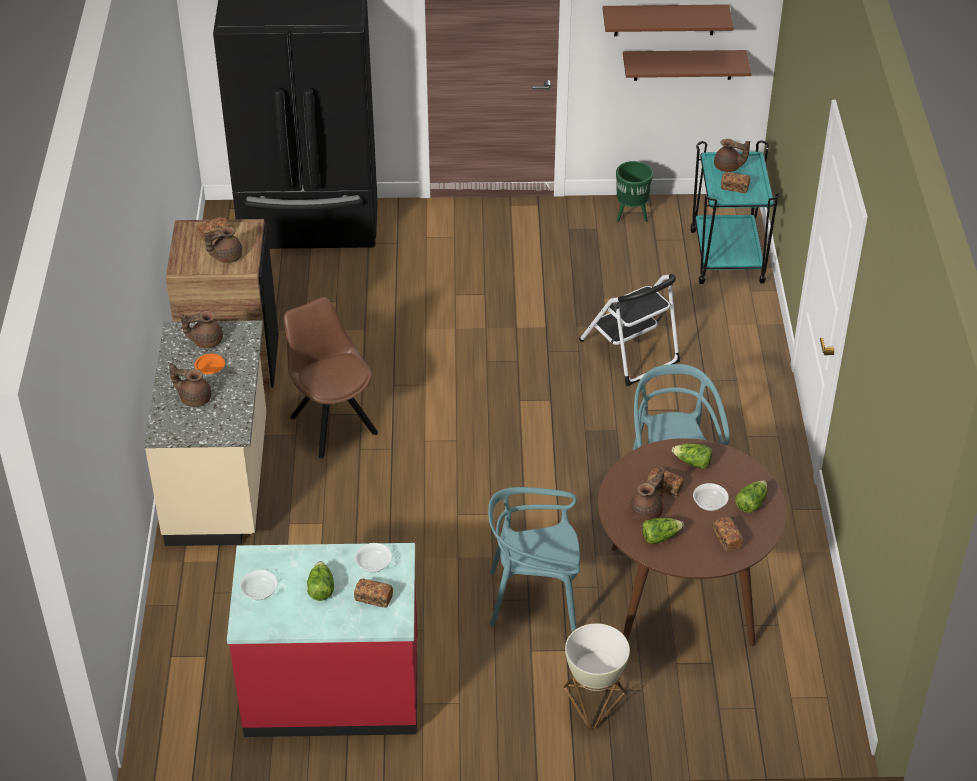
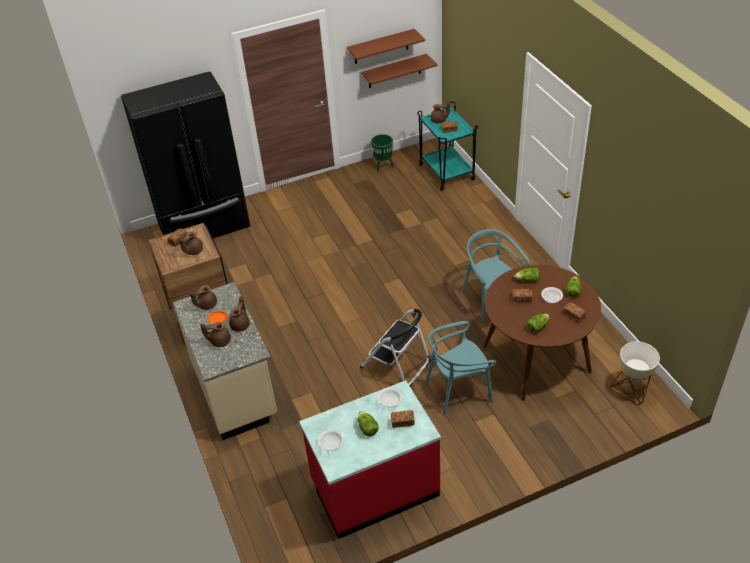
camera: 20 degrees left, 0 degrees up
(332, 425) = (284, 333): brown chair -> none
(593, 704) = (527, 439): planter -> planter (631, 390)
(631, 353) = (427, 238): step ladder -> step ladder (397, 365)
(647, 511) = (521, 315): brown teapot -> brown teapot (241, 325)

